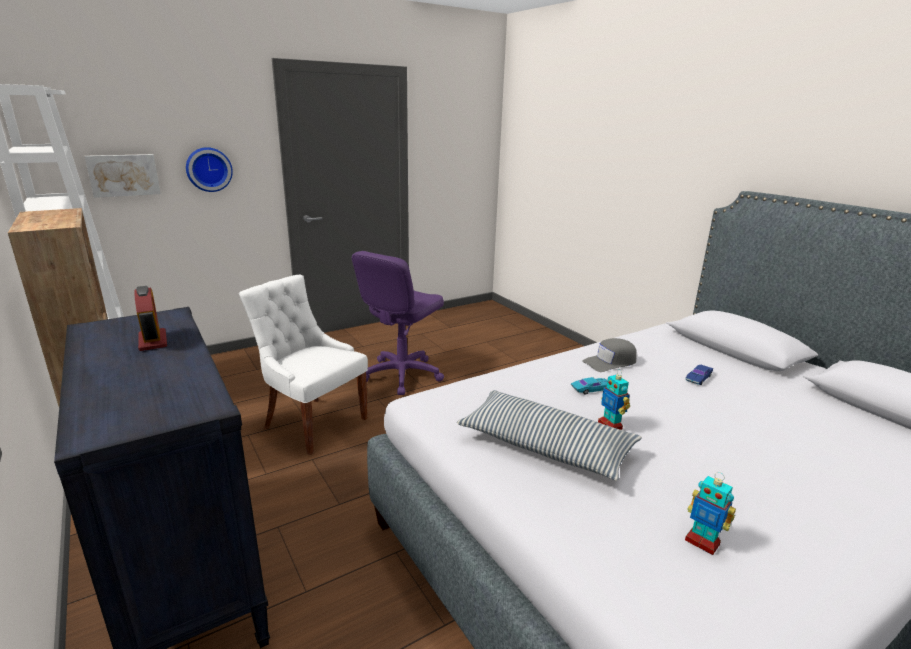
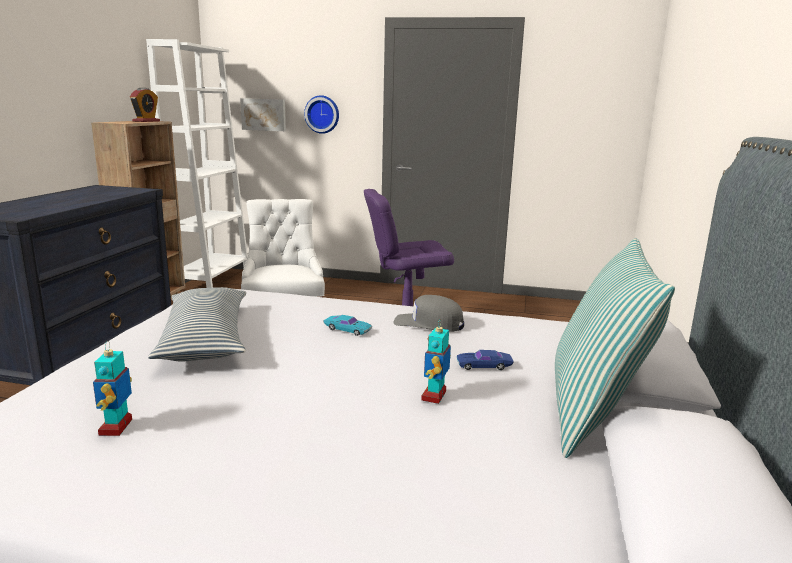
camera: 45 degrees right, 5 degrees down
(153, 341) = (96, 195): alarm clock -> alarm clock (146, 121)
(610, 425) = (281, 349): toy robot -> toy robot (434, 396)
(786, 382) = (593, 413): none -> pillow

